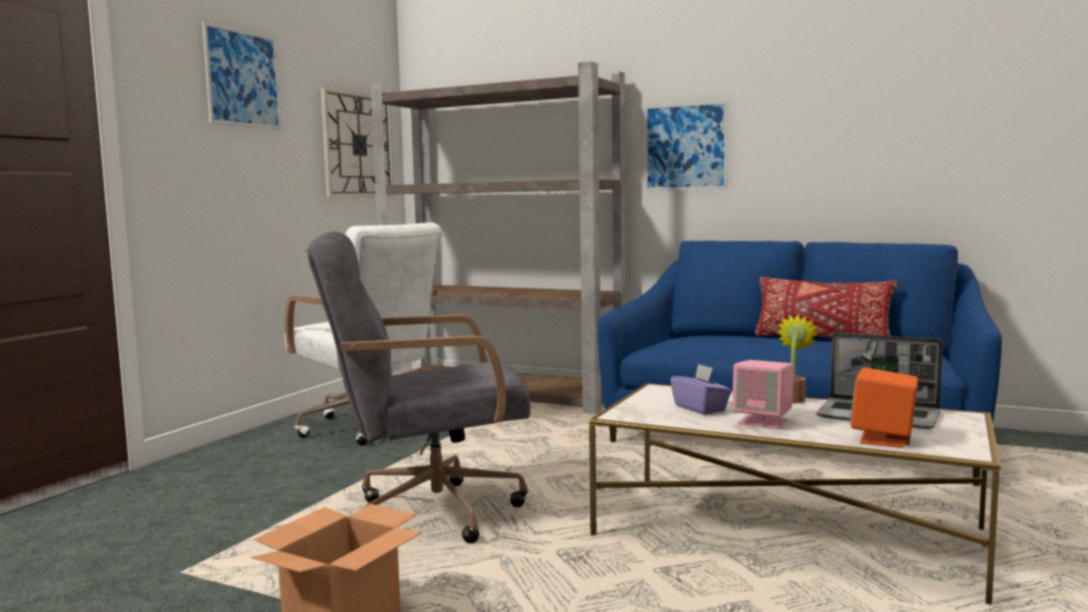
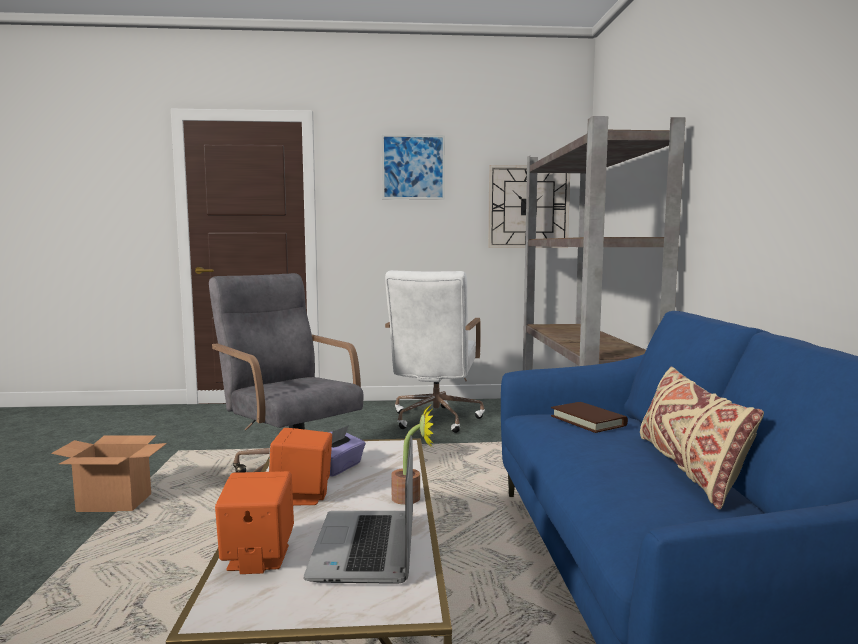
camera: 60 degrees right, 0 degrees up
(685, 146) = (727, 197): picture -> none
(706, 337) = (588, 421): none -> brown book
(763, 422) = (302, 496): pink speaker -> orange speaker
(821, 339) = (688, 468): red pillow -> beige pillow

